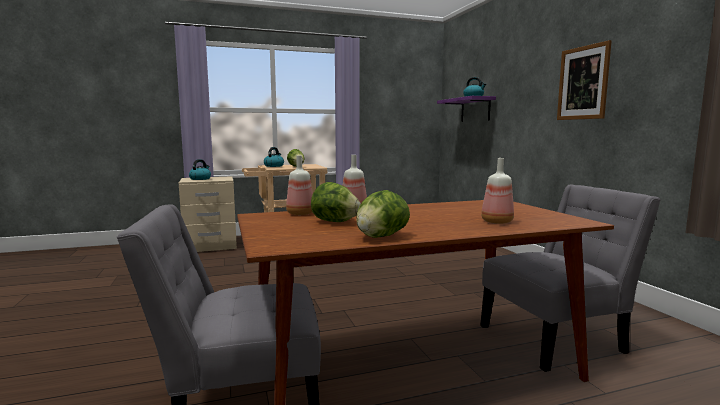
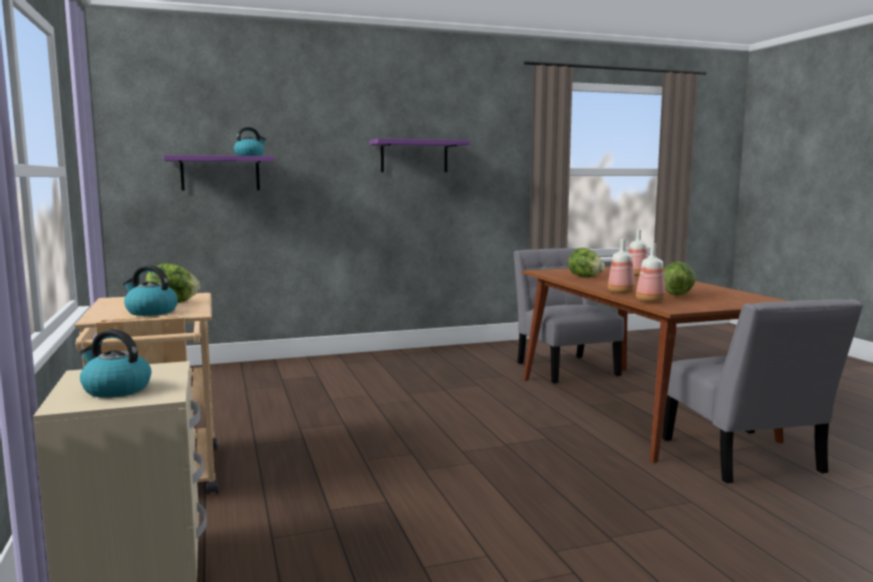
camera: 90 degrees left, 0 degrees up
(381, 237) = (715, 289): lettuce -> lettuce (585, 277)
(583, 83) = (414, 156): picture -> purple shelf

